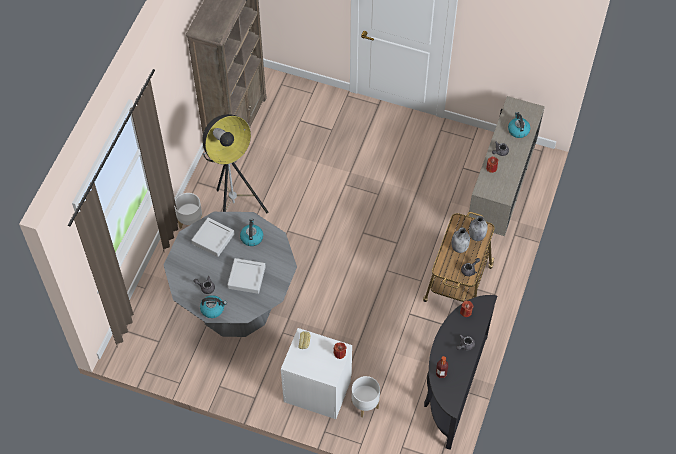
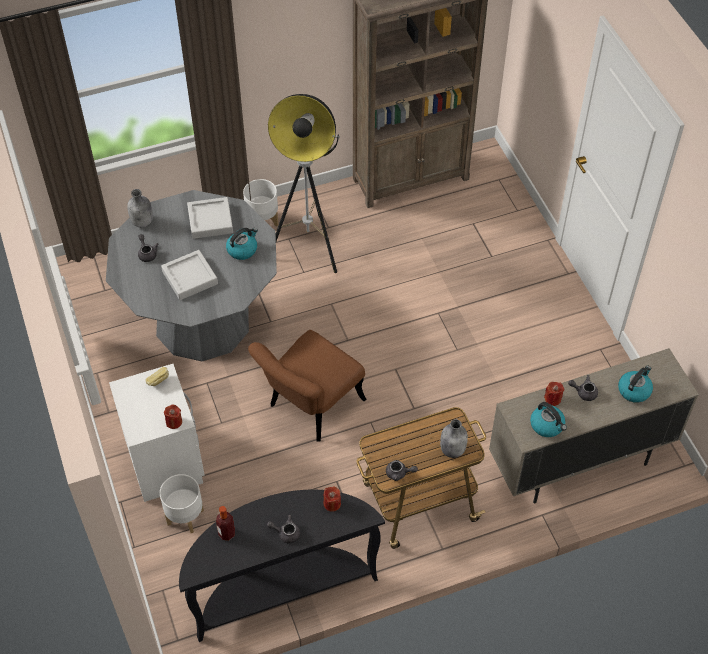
camera: 50 degrees right, 5 degrees down
(213, 309) = (126, 276): kettle -> kettle (547, 425)
(350, 293) = (310, 408): none -> brown chair
(459, 247) = (420, 443): grey bottle -> grey bottle (143, 222)

